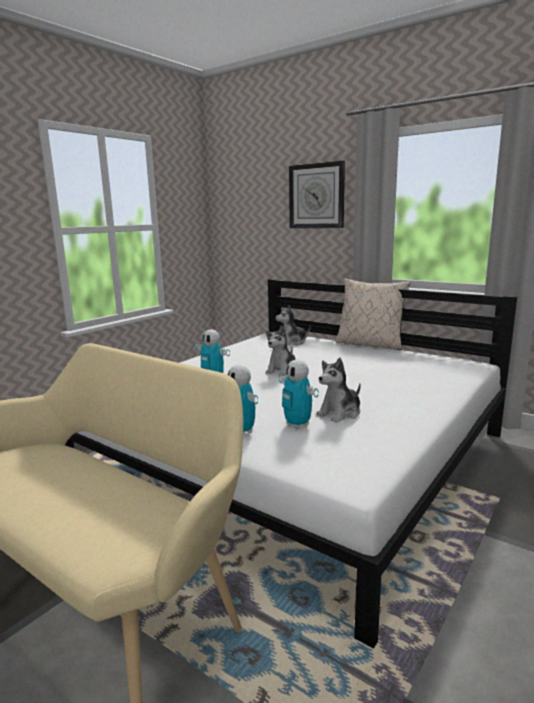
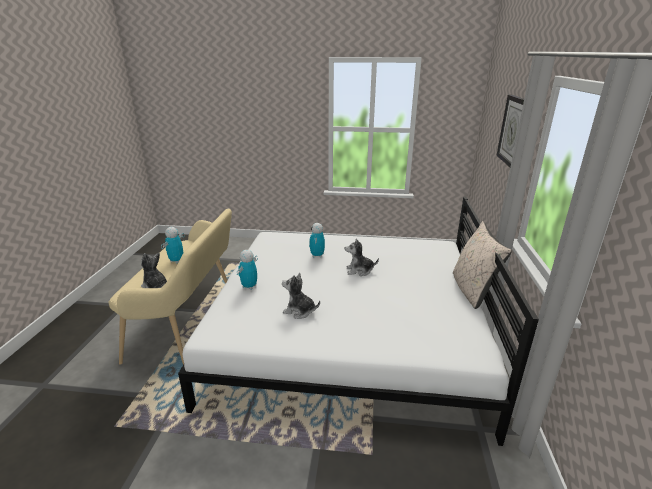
camera: 60 degrees right, 10 degrees up
(292, 342) = (429, 257): plush toy -> plush toy (155, 288)
(297, 425) = (271, 301): toy robot -> toy robot (176, 261)

